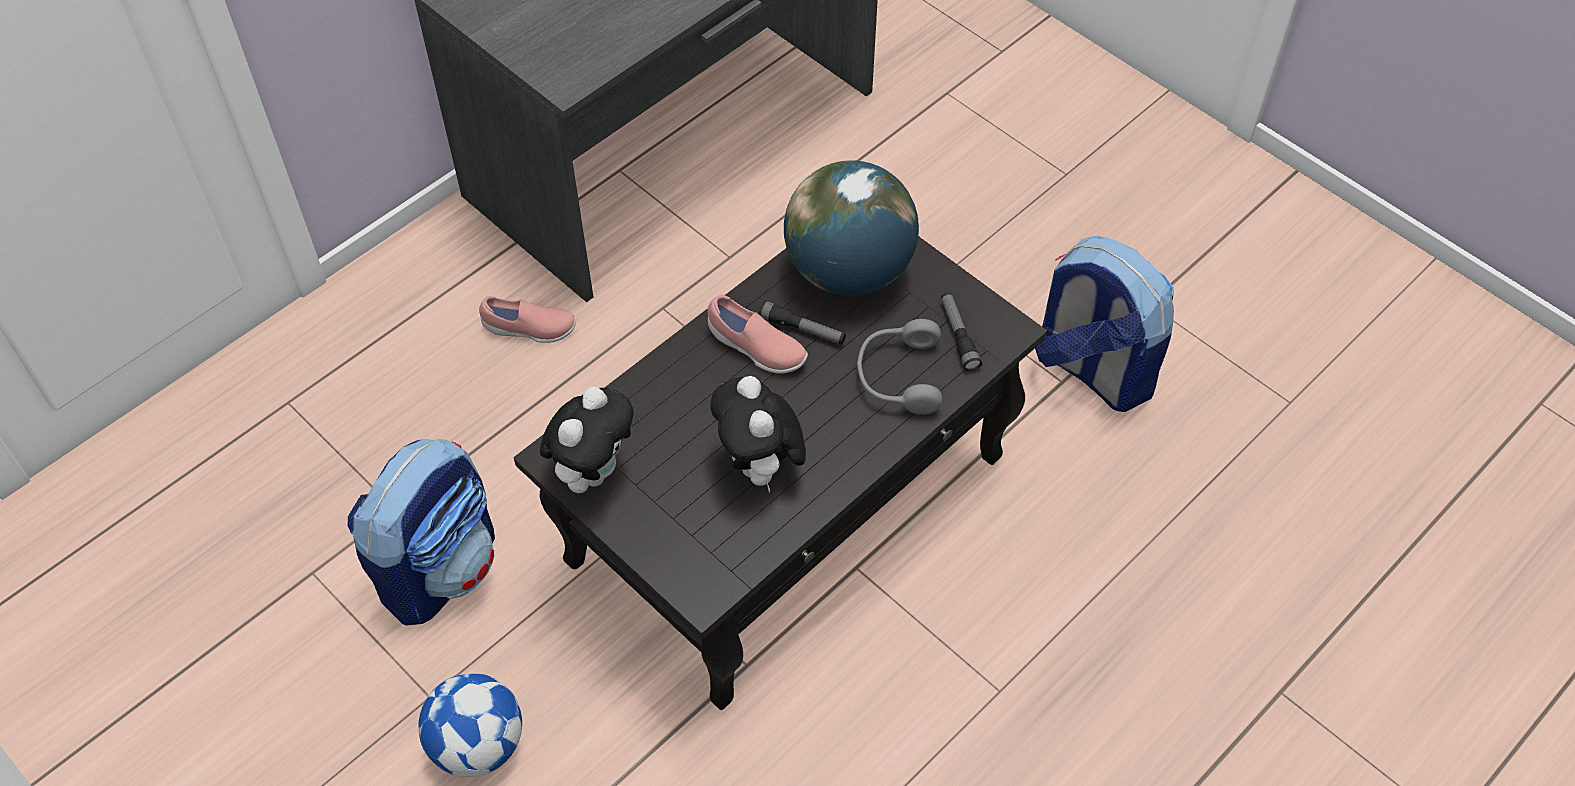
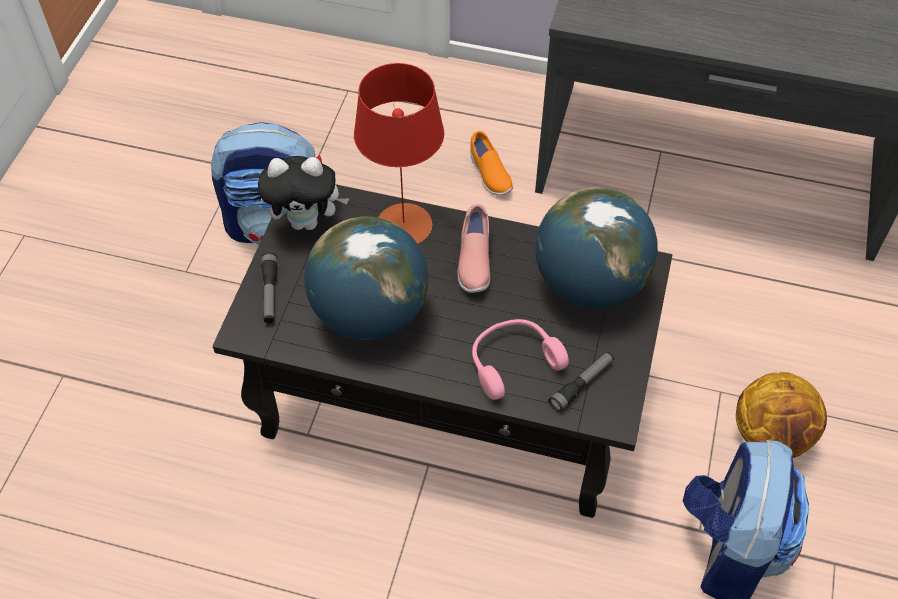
camera: 60 degrees right, 0 degrees up
(478, 744) = (166, 314): football -> none
(530, 330) = (489, 175): pink shoe -> orange shoe
(664, 386) = (403, 225): none -> red table lamp
(760, 467) = (370, 314): plush toy -> globe
(802, 329) = (512, 280): flashlight -> flashlight (270, 292)
(898, 376) = (512, 361): grey headphones -> pink headphones
(1002, 274) = (772, 436): none -> basketball

